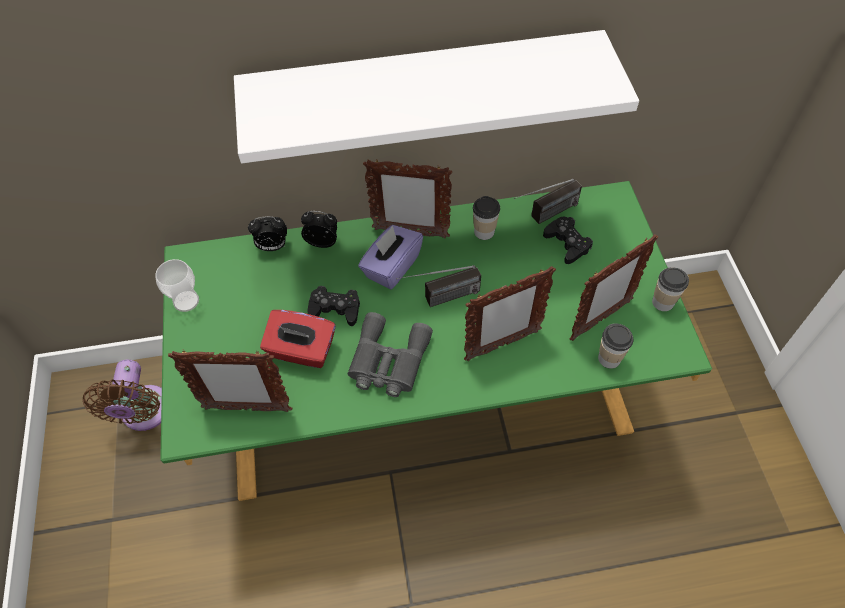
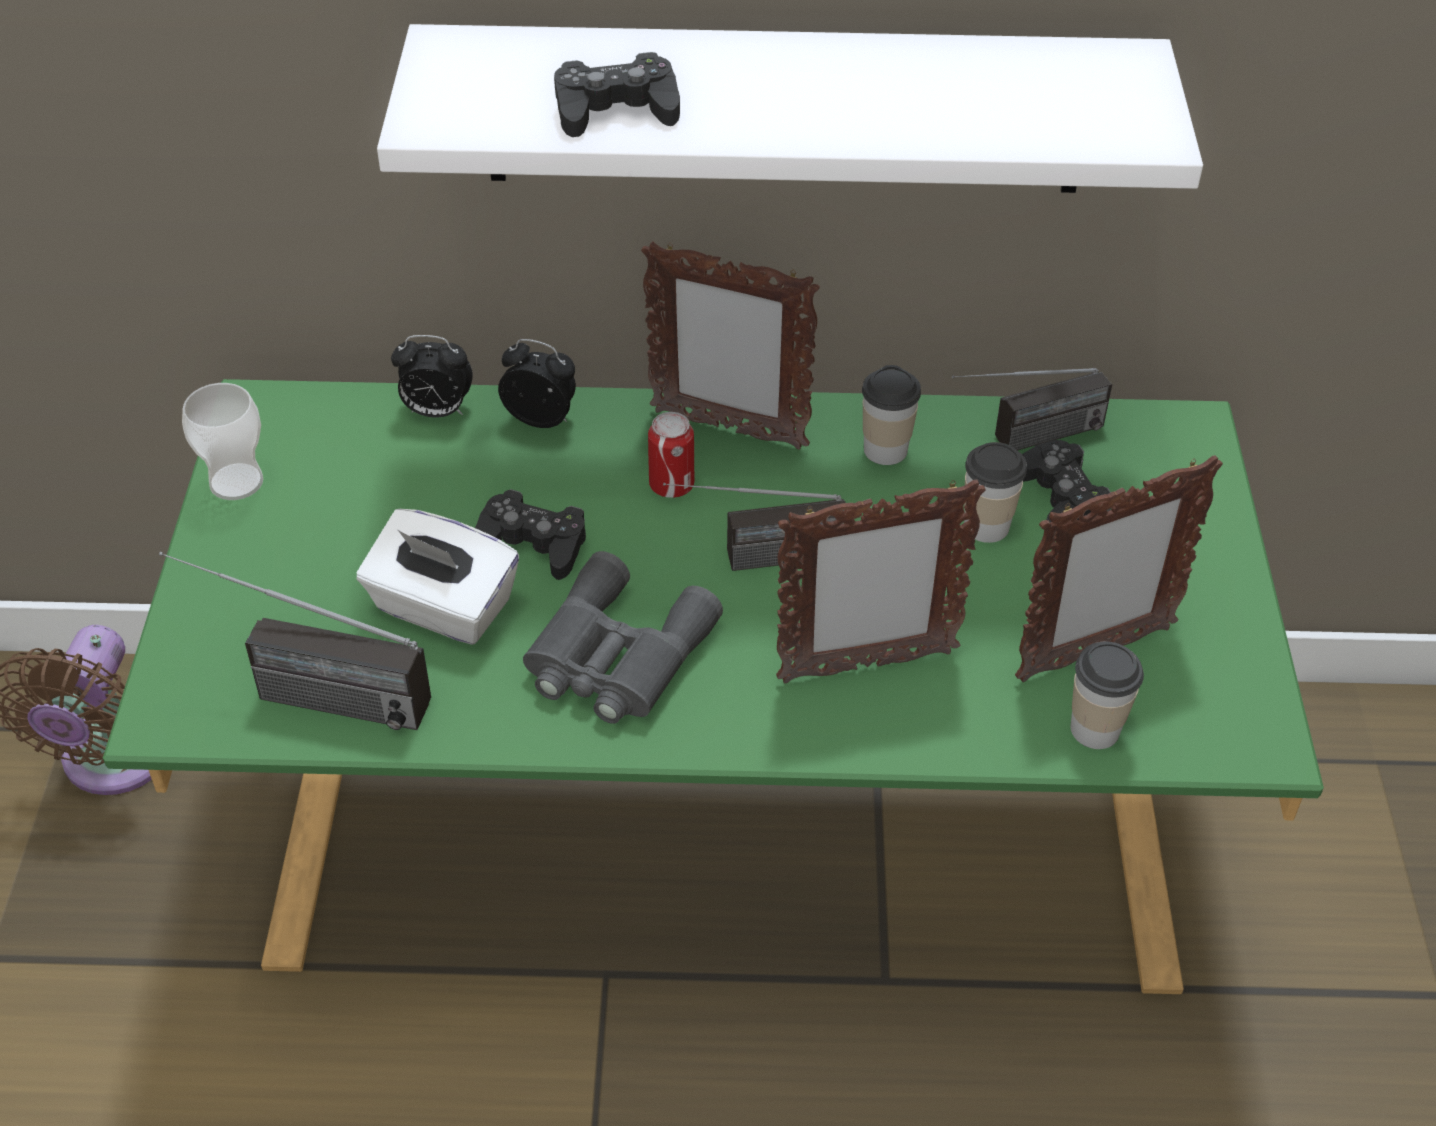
camera: 10 degrees right, 10 degrees down
(246, 409) = (300, 694): picture frame -> radio
(301, 351) = (442, 608): red tissue box -> white tissue box
(351, 111) = (616, 109): none -> black game controller
(391, 267) = (671, 485): purple tissue box -> can
(663, 302) = (1243, 642): cup -> cup (986, 526)

